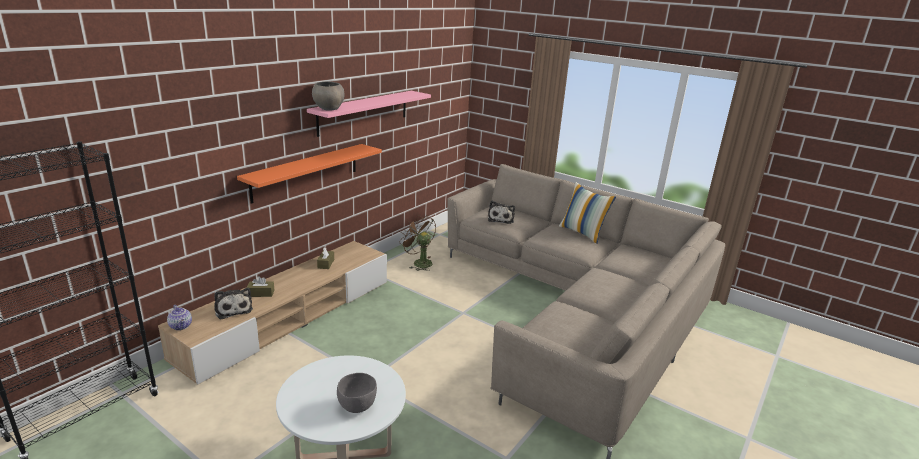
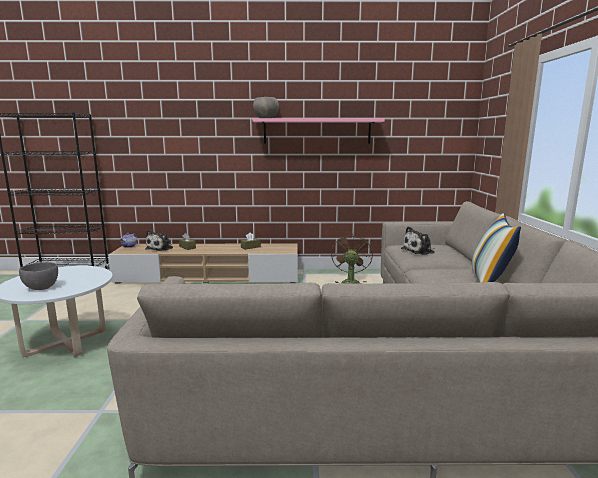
camera: 55 degrees right, 10 degrees down
(306, 172) = (252, 170): orange shelf -> none

